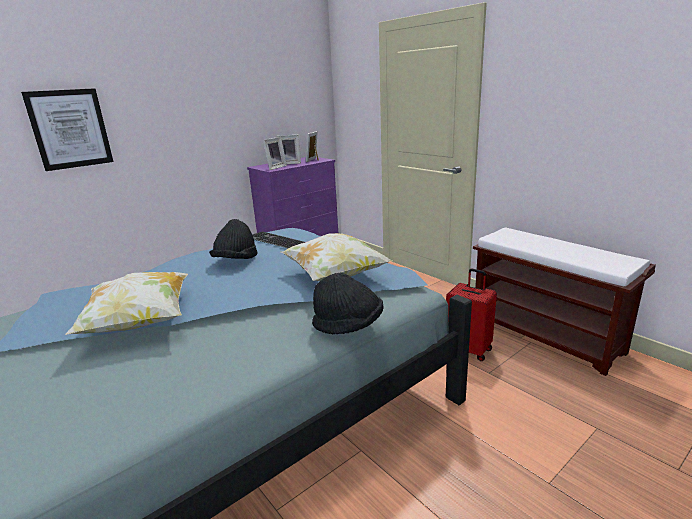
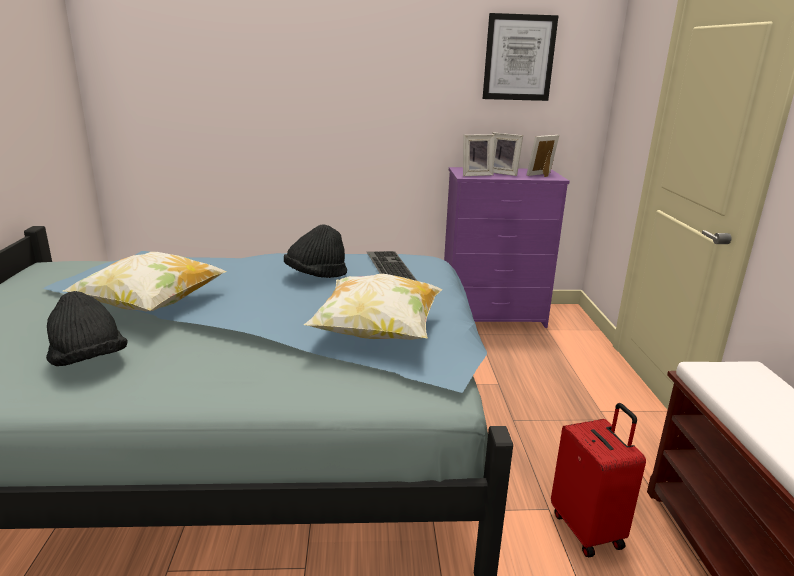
camera: 35 degrees right, 0 degrees up
(70, 129) = (253, 90): picture -> picture (519, 58)
(348, 326) = (298, 398): black hat -> black hat (88, 361)

